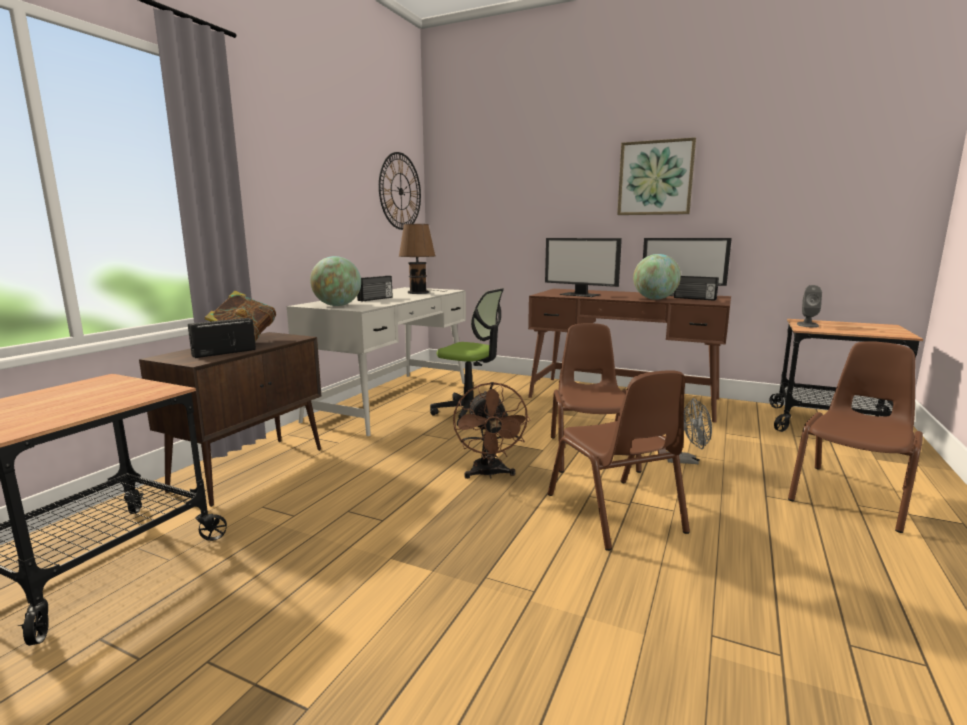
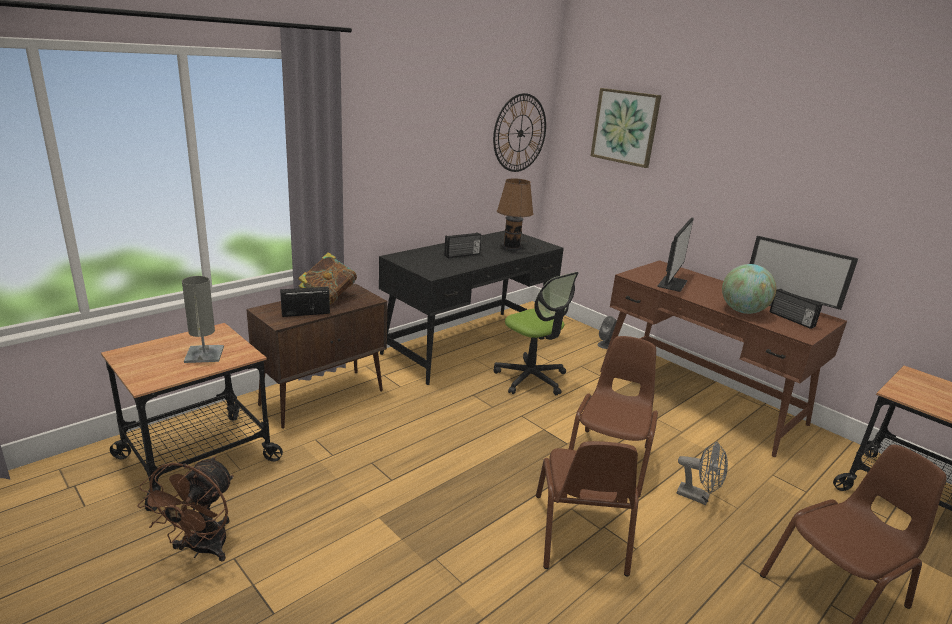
camera: 20 degrees right, 10 degrees up
(98, 397) = (204, 354): none -> grey table lamp
(337, 305) = (419, 264): globe -> none
(392, 400) = (470, 344): white desk -> black desk
(489, 474) = (501, 458): brown fan -> brown fan (201, 550)
(580, 294) = (671, 283): monitor -> monitor turned 120 degrees counterclockwise
(655, 178) = (789, 168): picture -> picture (625, 127)
(807, 325) = (909, 385): grey speaker -> grey speaker (606, 344)

